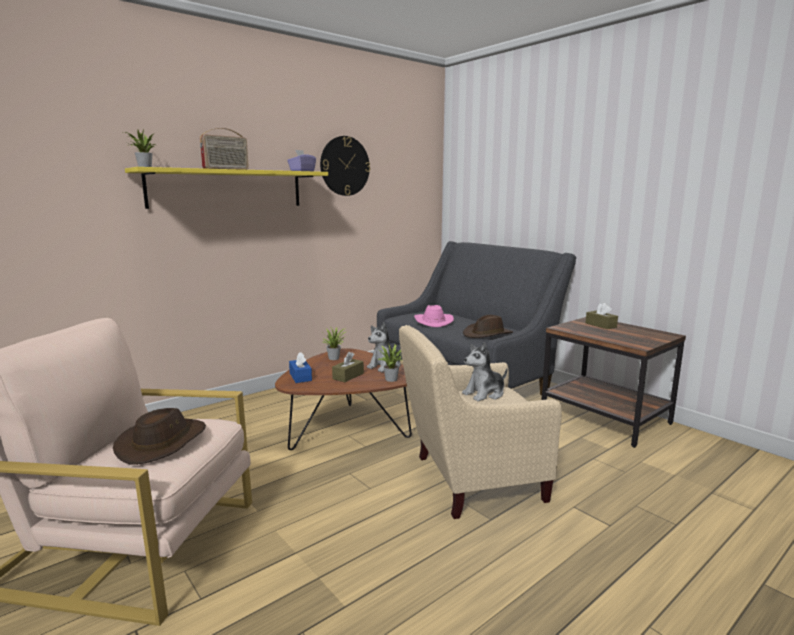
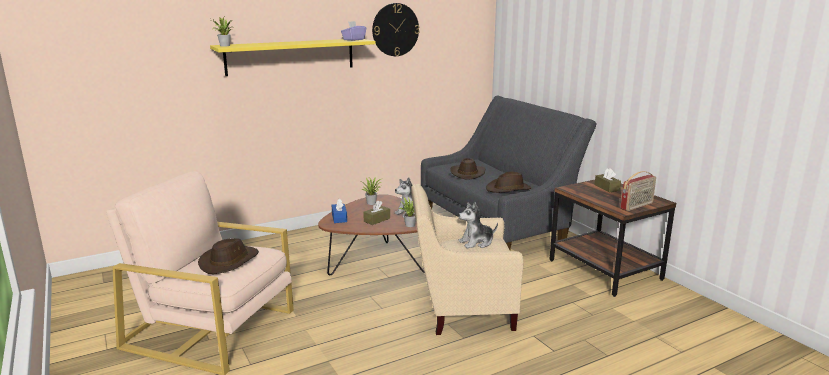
camera: 10 degrees right, 5 degrees up
(226, 169) = (288, 43): radio -> radio (637, 206)
(433, 321) = (467, 173): pink hat -> brown hat

